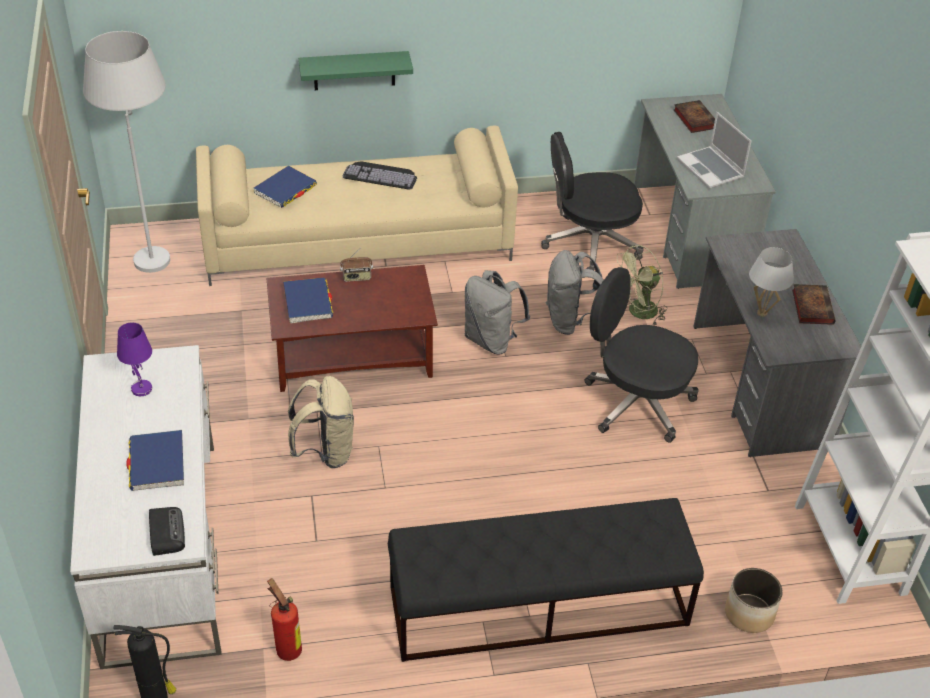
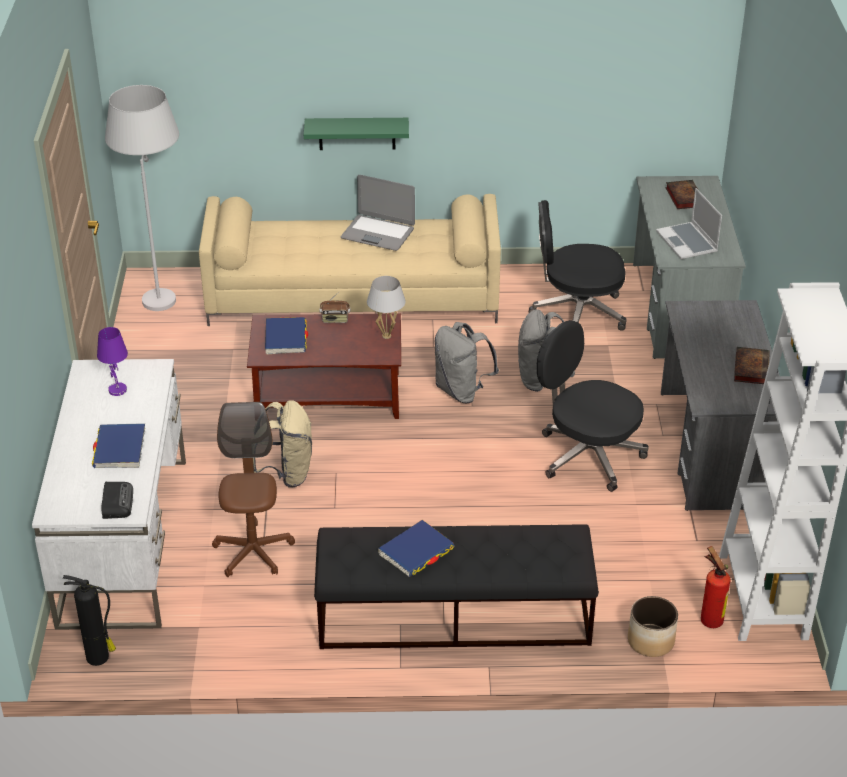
camera: 10 degrees right, 5 degrees down
(285, 189) = (285, 241): blue book -> blue book (416, 551)
(287, 648) = (219, 629): fire extinguisher -> fire extinguisher (709, 619)
(307, 550) = (253, 552): none -> brown office chair
(381, 175) = (378, 233): keyboard -> laptop
(638, 313) = (609, 377): green fan -> none
(761, 313) = (700, 370): white table lamp -> white table lamp (386, 336)

